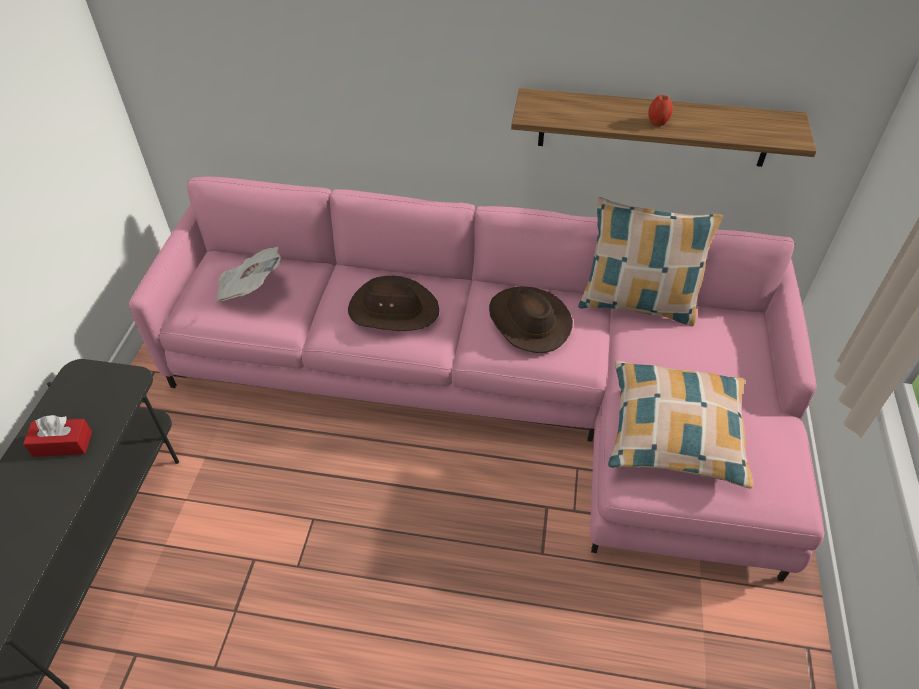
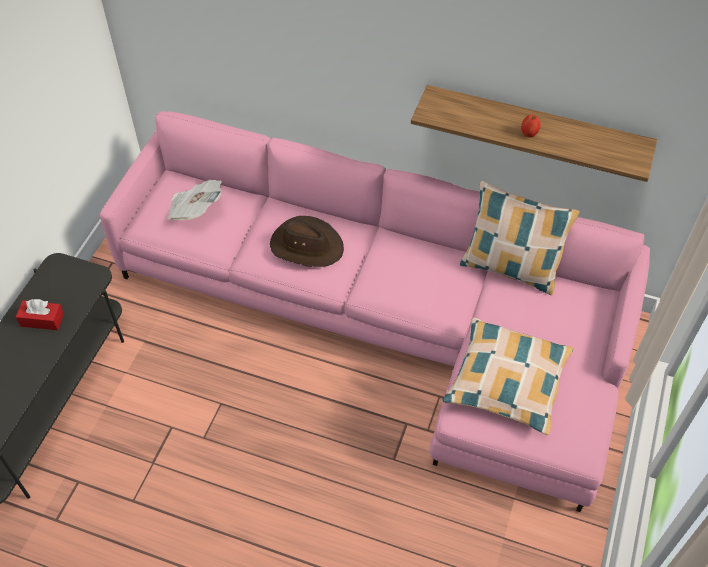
camera: 10 degrees right, 5 degrees up
(528, 321) = (413, 272): brown hat -> none

